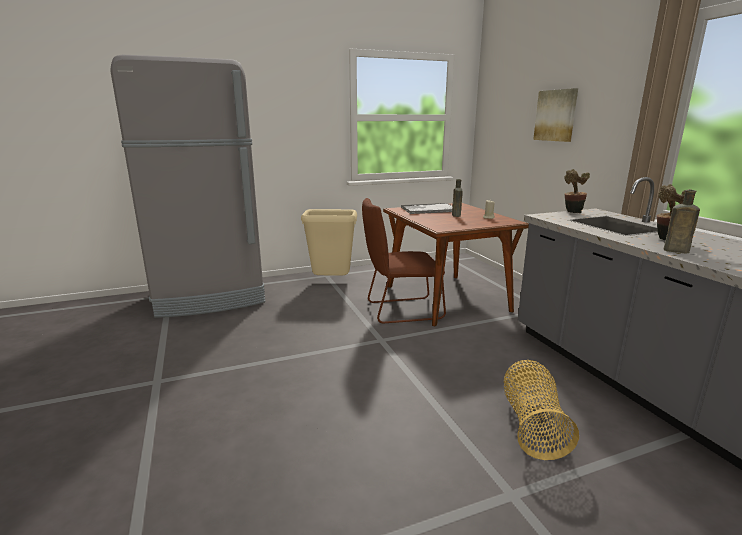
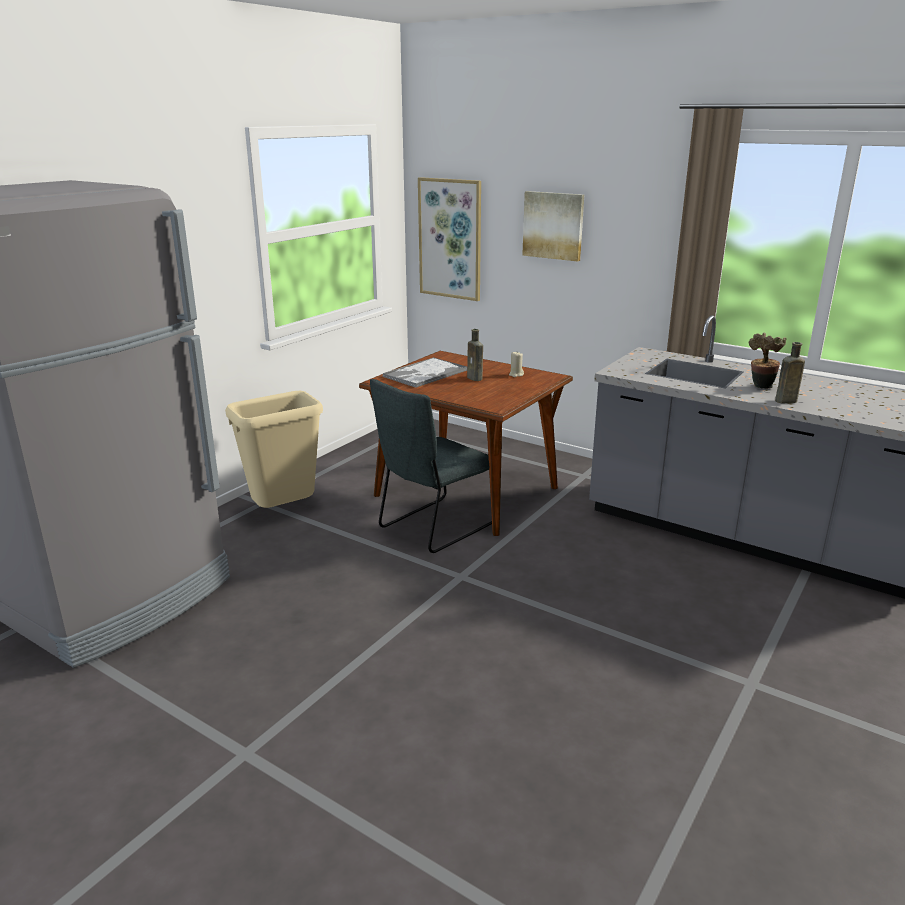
camera: 35 degrees left, 5 degrees up
(400, 310) = (434, 527): brown chair -> grey chair
(496, 132) = (450, 239): none -> picture
(532, 425) = (702, 612): basket -> none
(572, 213) = (632, 360): potted plant -> none

